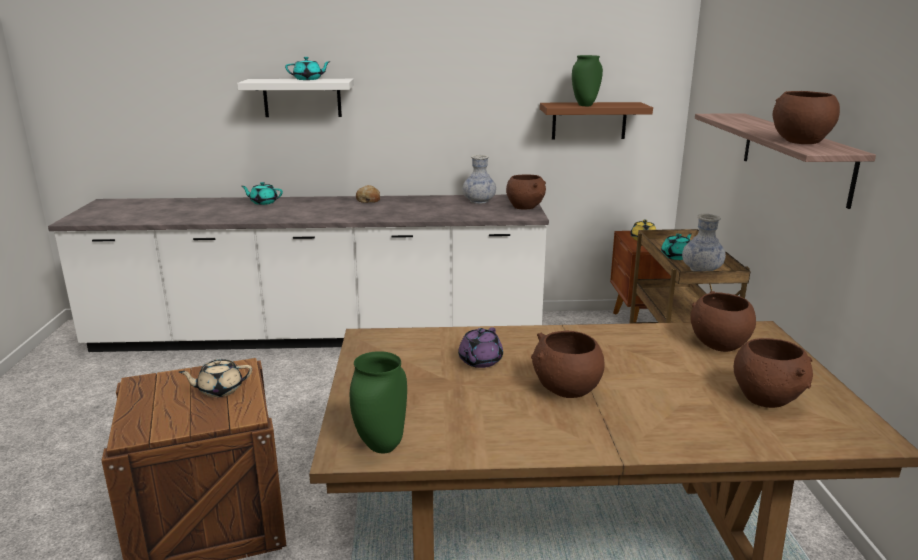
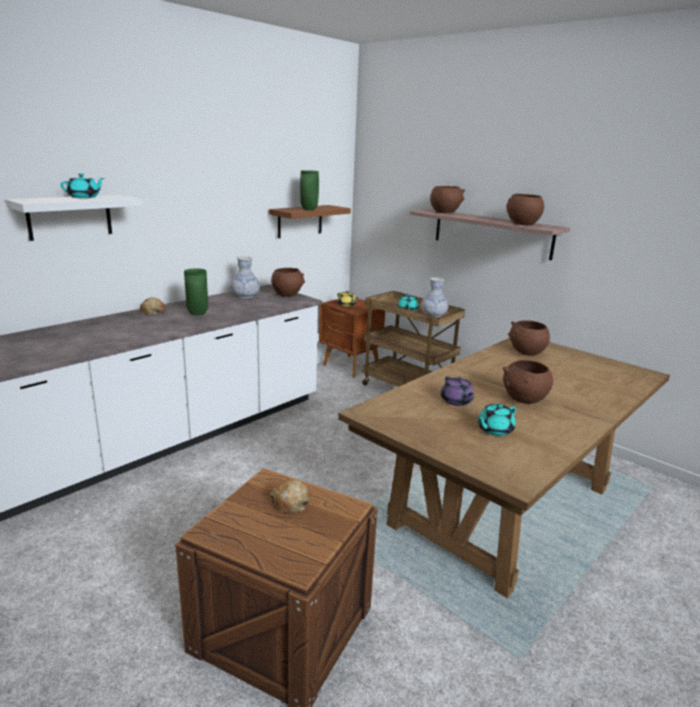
camera: 45 degrees left, 0 degrees up
(219, 390) = (290, 502): beige teapot -> bread
(263, 202) = (49, 333): turquoise teapot -> turquoise teapot (494, 430)
(382, 447) = (524, 469): green vase -> green vase (198, 314)
(766, 399) = (591, 371): brown bowl -> brown bowl (445, 212)

